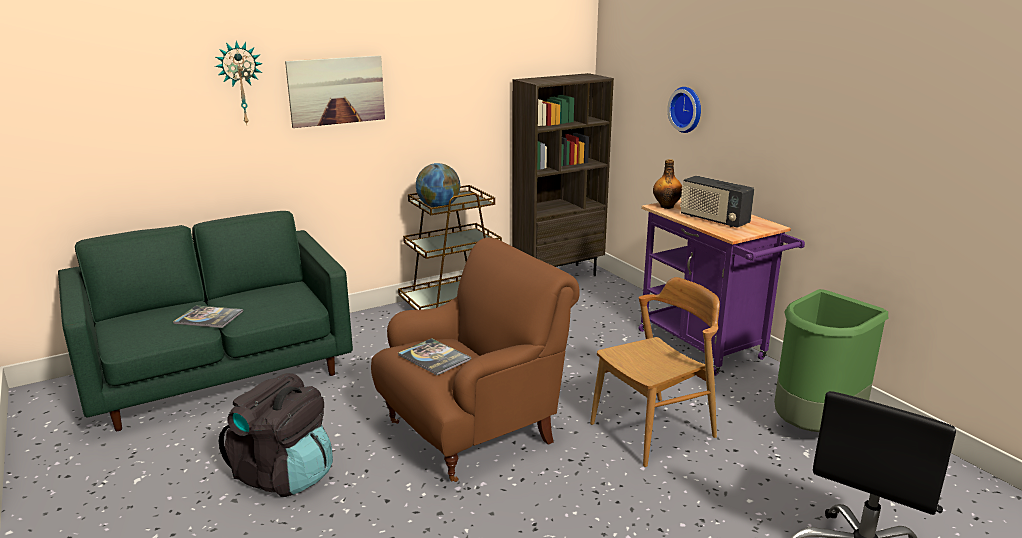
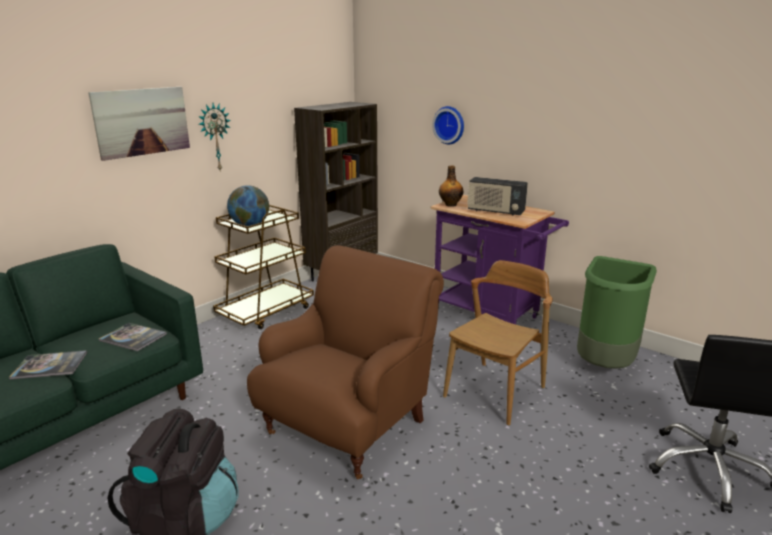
camera: 20 degrees left, 0 degrees up
(240, 83) = (42, 116): wall clock -> wall clock (214, 137)
(434, 357) = (321, 365): book -> book (133, 337)

